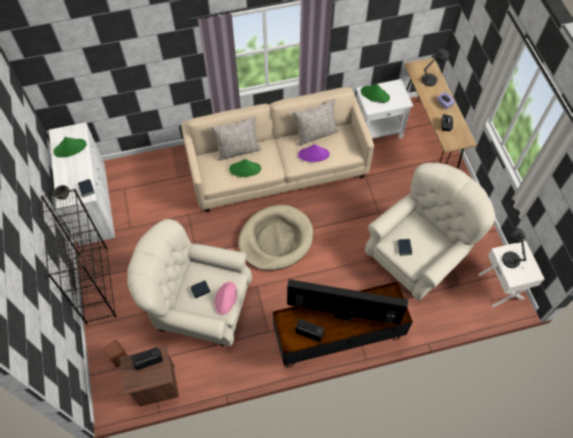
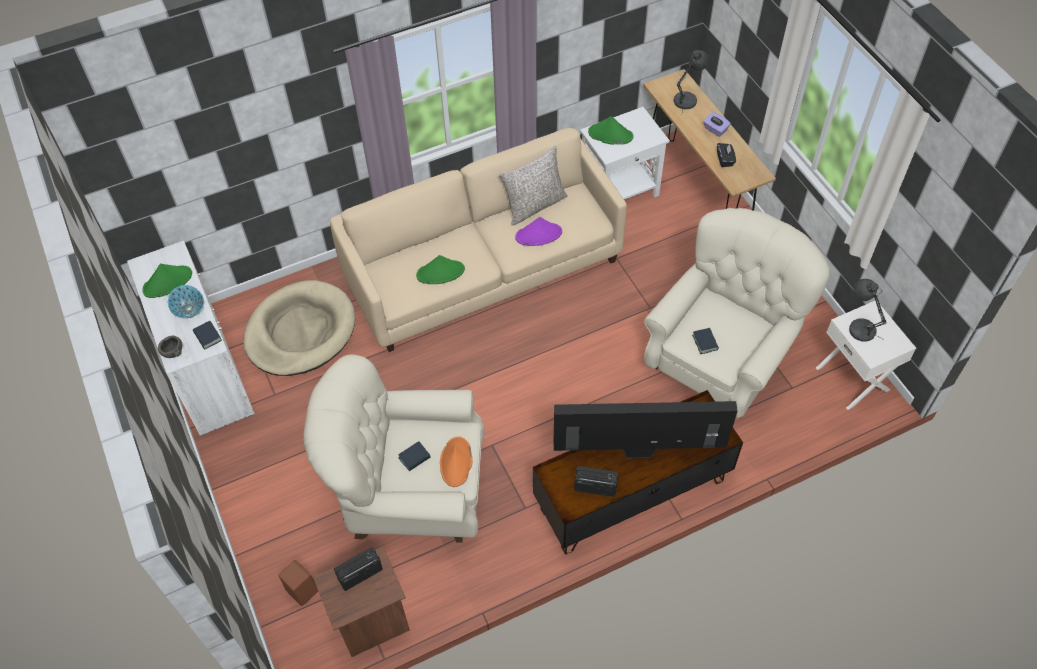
camera: 10 degrees left, 5 degrees down
(79, 168) = (188, 309): none -> bowl
(96, 285) = (241, 489): black bookcase -> none
(226, 298) = (456, 462): pink hat -> orange hat
(238, 150) = (423, 247): grey pillow -> none
(275, 239) = (504, 372): beige dog bed -> beige dog bed (300, 331)

